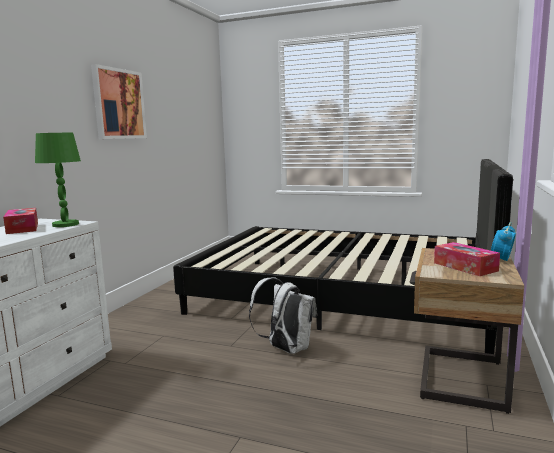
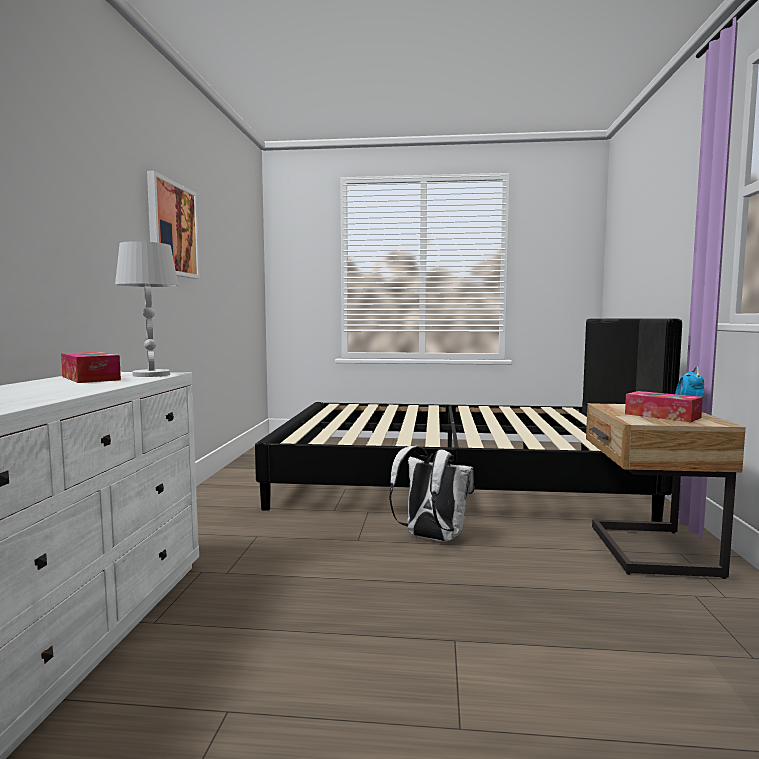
camera: 15 degrees left, 5 degrees down
(66, 224) = (152, 375): green table lamp -> white table lamp

